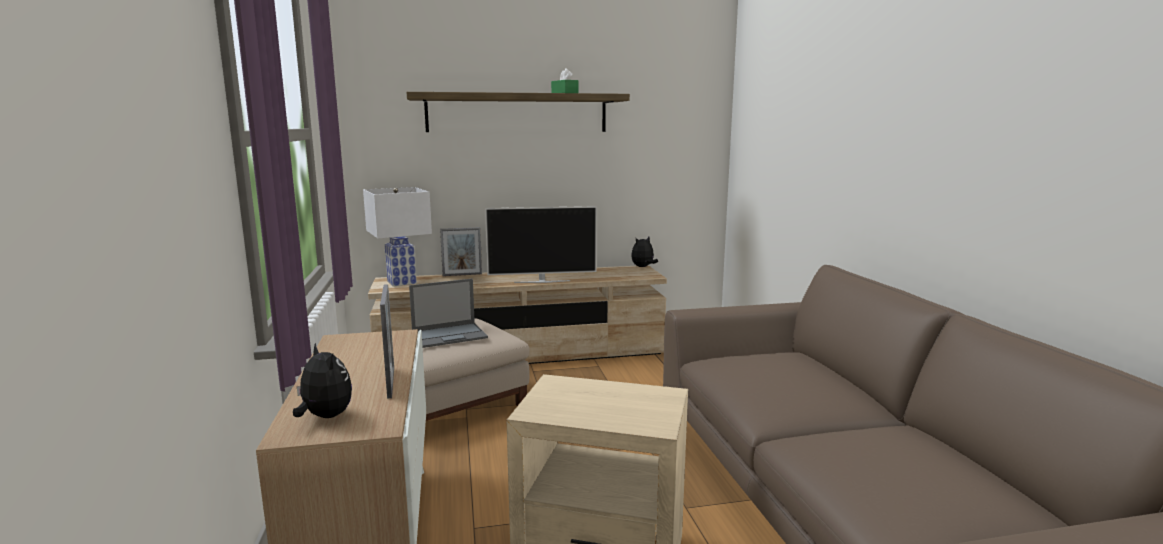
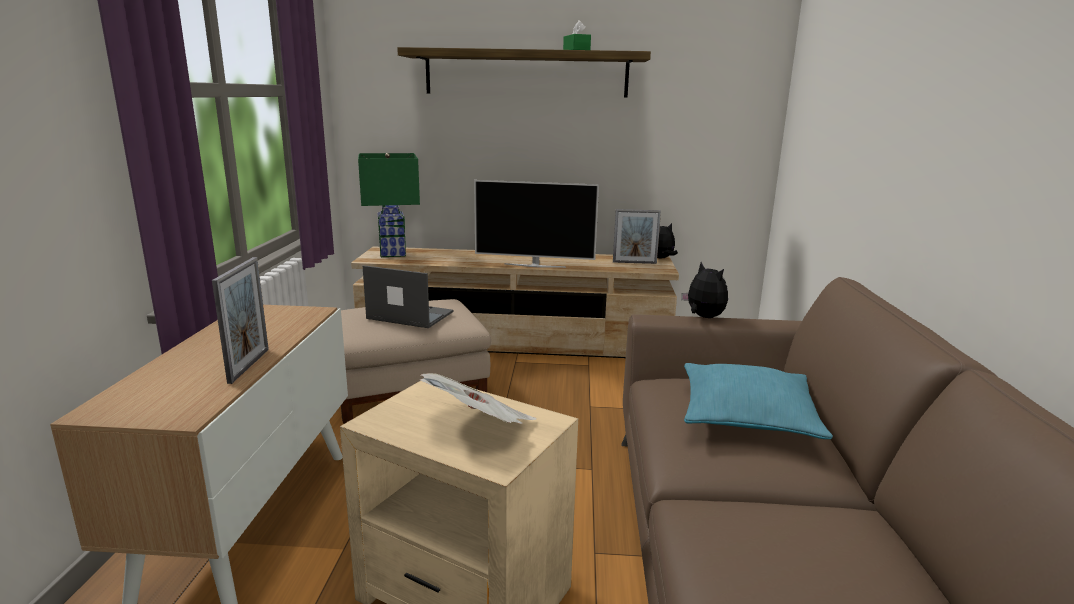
camera: 15 degrees right, 5 degrees up
(325, 416) = (148, 396): plush toy -> plush toy (703, 317)
(401, 282) = (392, 254): white table lamp -> green table lamp
(450, 335) = (409, 315): laptop -> laptop turned 150 degrees counterclockwise
(462, 275) = (458, 251): picture frame -> picture frame (634, 262)
(620, 404) = (480, 426): none -> newspaper
(791, 375) = (747, 415): none -> turquoise pillow

